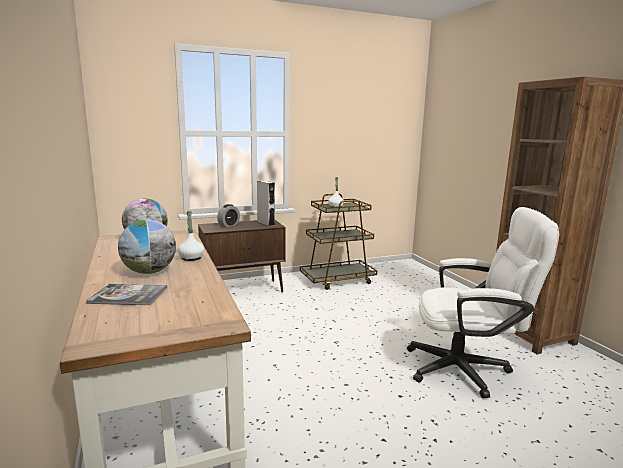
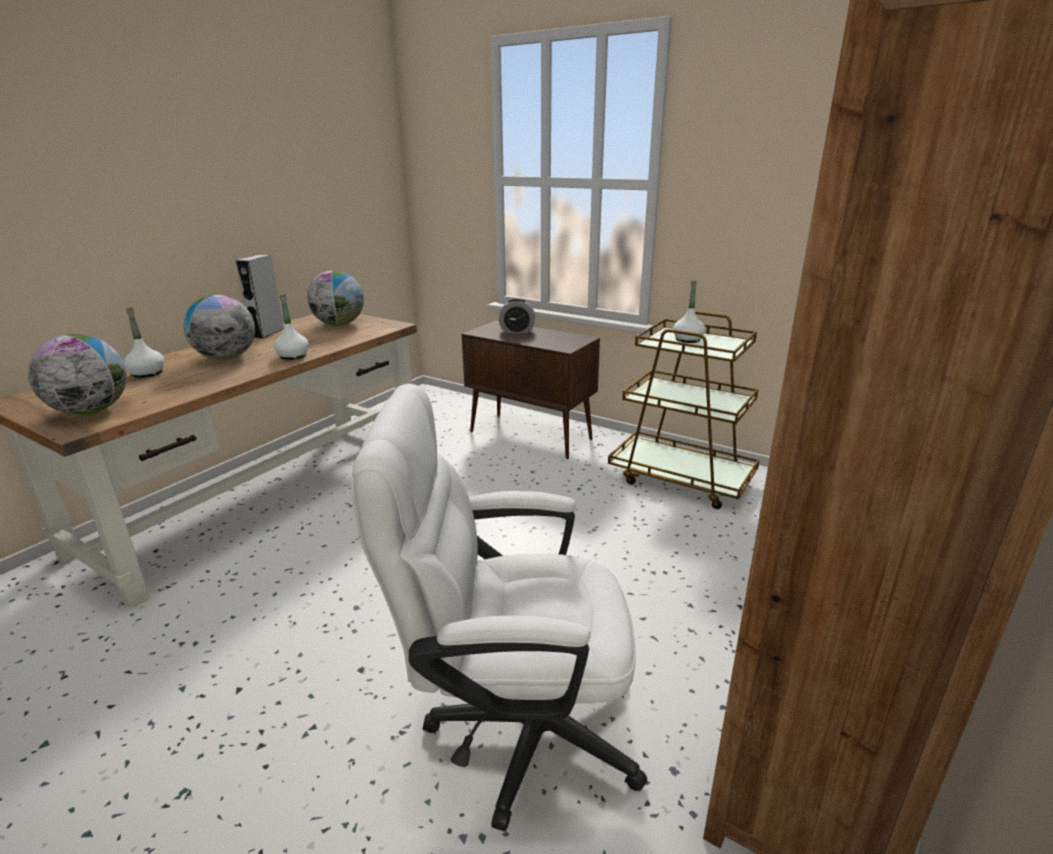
camera: 55 degrees right, 10 degrees up
(128, 295) = (147, 373): book -> white bottle
(189, 318) = (91, 411): none -> globe
(266, 223) = (563, 341): grey speaker -> grey speaker (267, 333)
(467, 369) = (514, 728): white office chair -> white office chair turned 120 degrees clockwise

